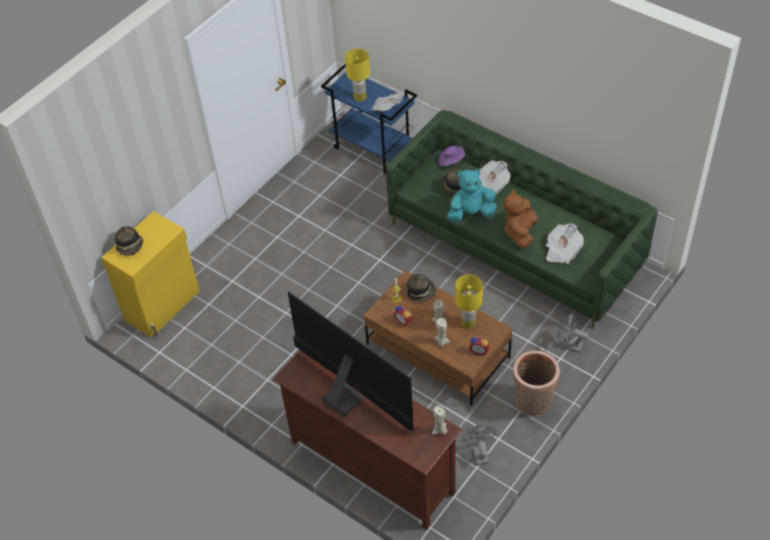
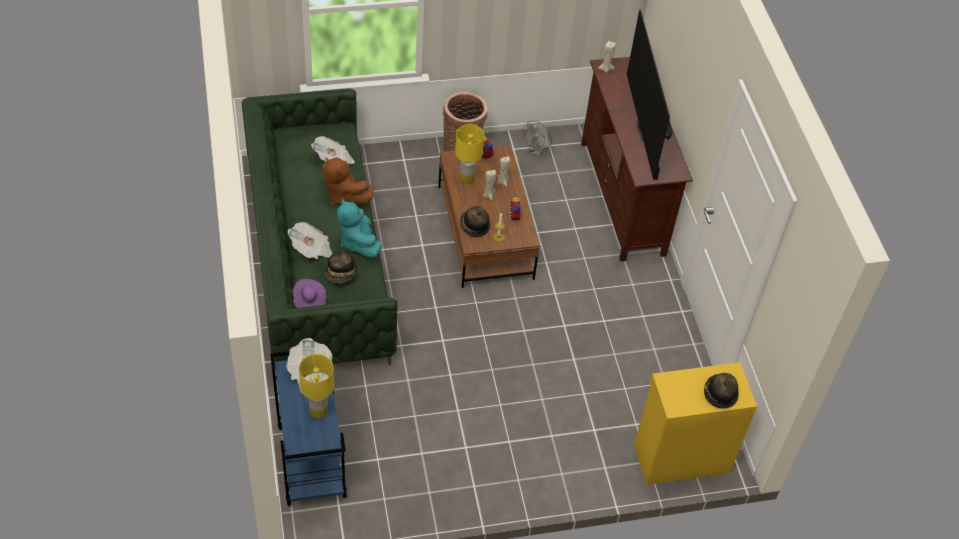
camera: 145 degrees left, 0 degrees up
(471, 213) = (358, 242): turquoise plush toy -> turquoise plush toy turned 45 degrees clockwise
(520, 232) = (344, 195): brown plush toy -> brown plush toy turned 75 degrees clockwise
(568, 345) = (386, 162): grey fan -> none

